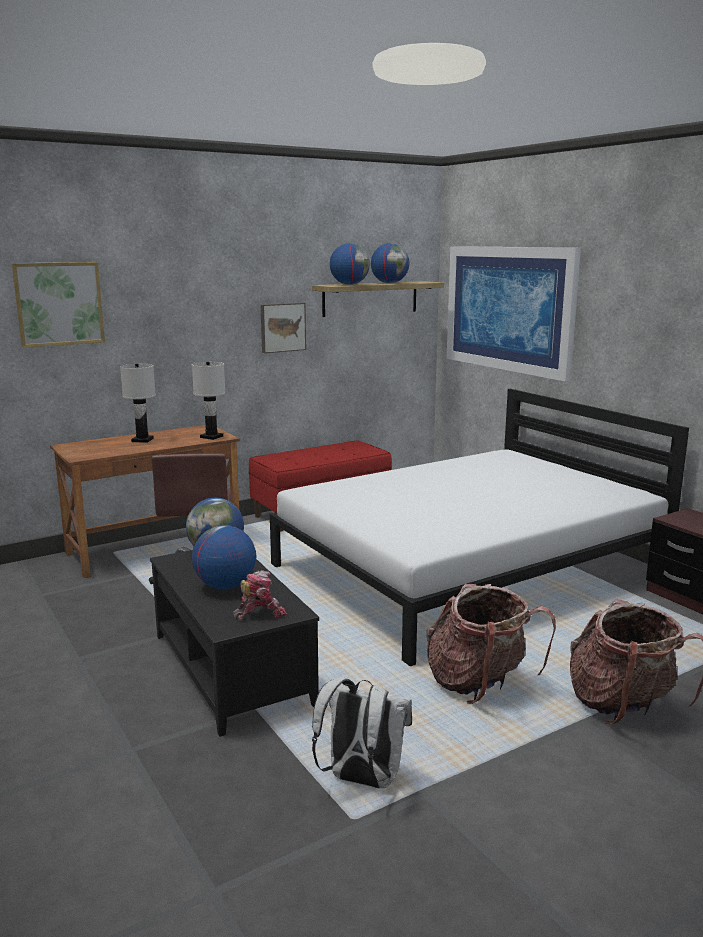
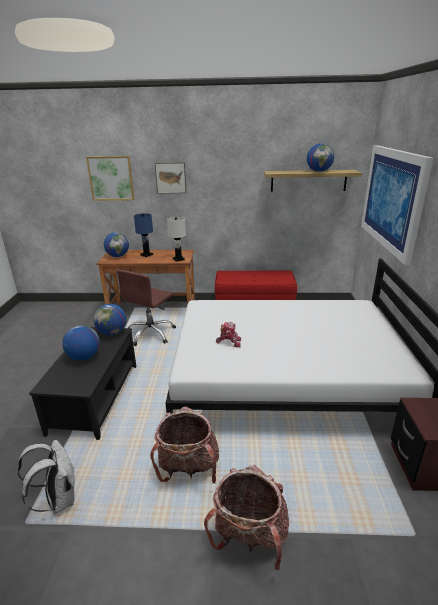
camera: 35 degrees right, 10 degrees up
(143, 440) = (147, 255): white table lamp -> blue table lamp
(259, 613) = (70, 382): toy robot -> toy robot (229, 342)
(282, 327) = (242, 197): picture -> picture (171, 177)
(349, 284) = (286, 172): globe -> globe (118, 256)

